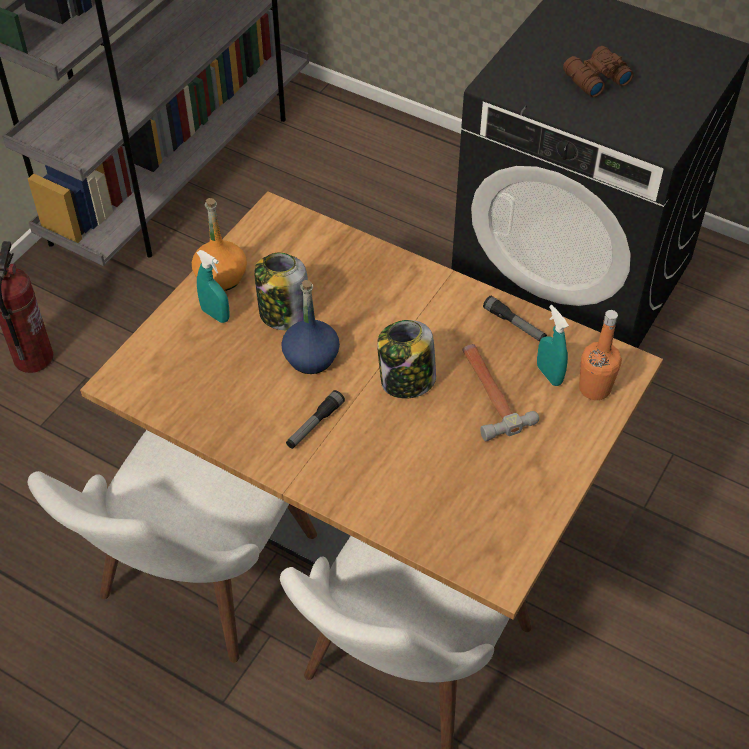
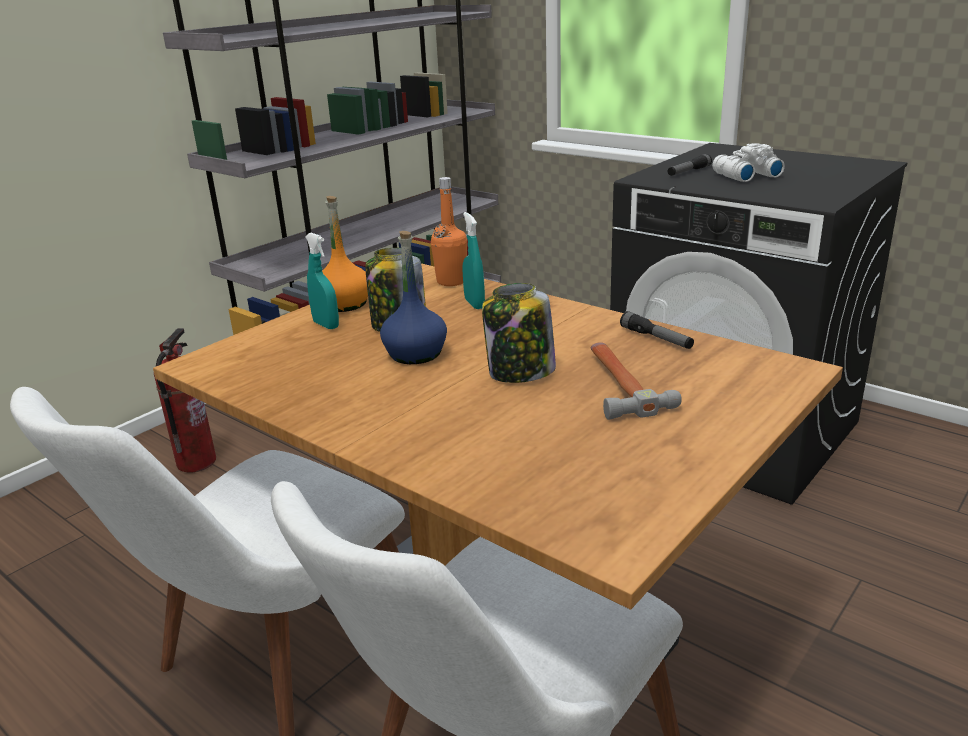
camera: 10 degrees right, 25 degrees down
(315, 424) = (399, 400): flashlight -> flashlight (688, 172)
(549, 375) = (696, 373): turquoise spray bottle -> turquoise spray bottle (474, 304)
(594, 79) = (744, 175): brown binoculars -> white binoculars
(594, 388) = (755, 385): orange bottle -> orange bottle (451, 281)

